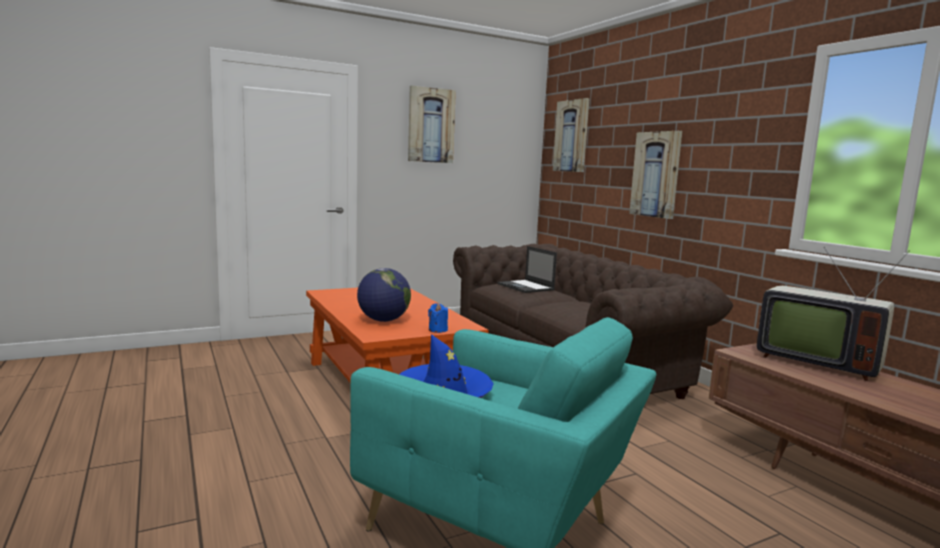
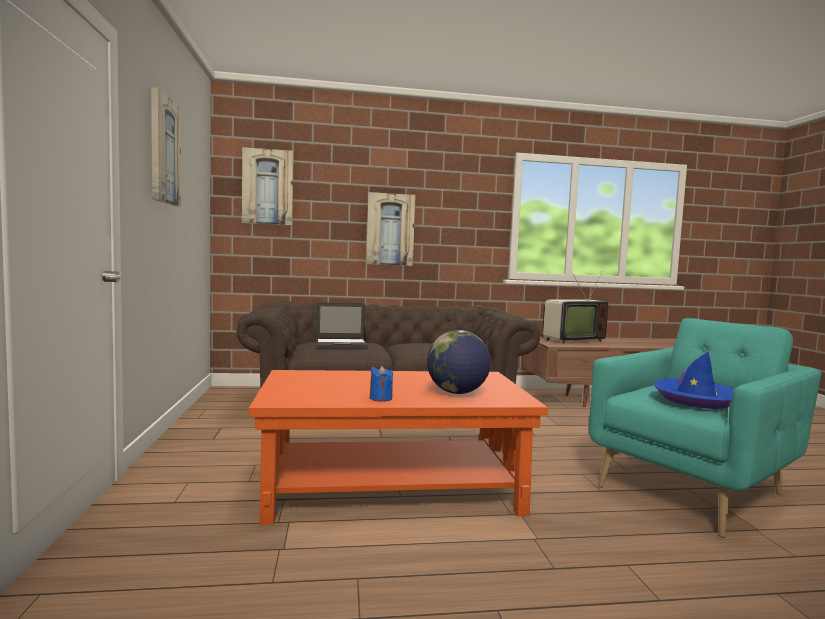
camera: 70 degrees left, 5 degrees down
(437, 330) = (500, 382): blue candle -> blue candle (380, 398)

